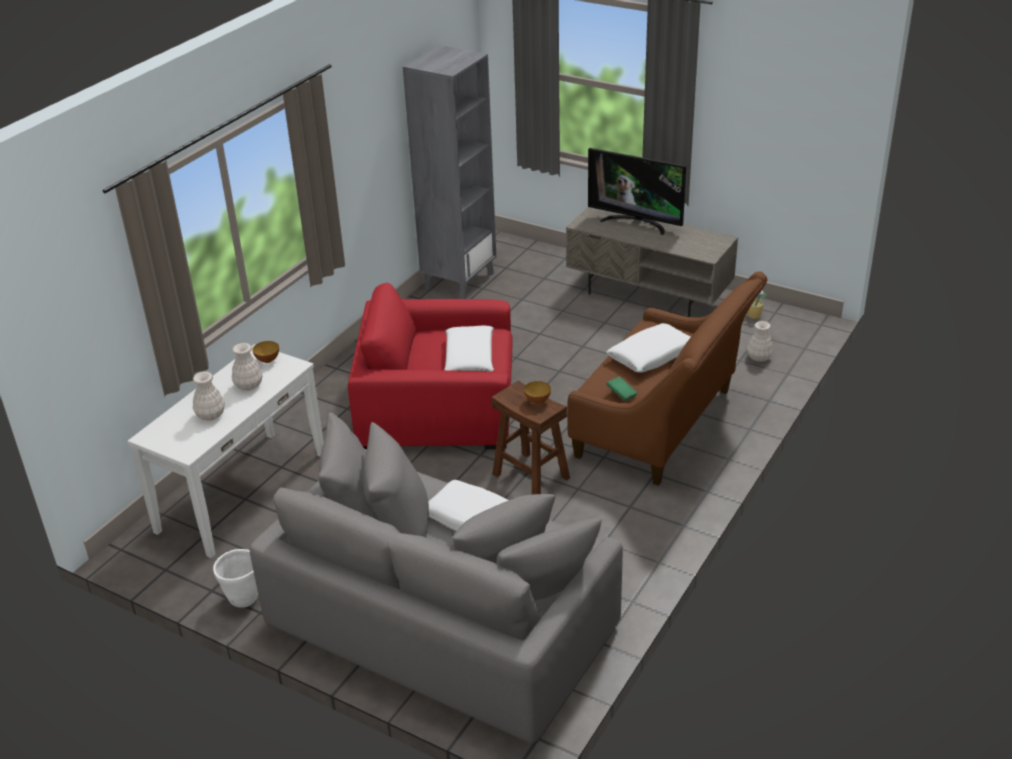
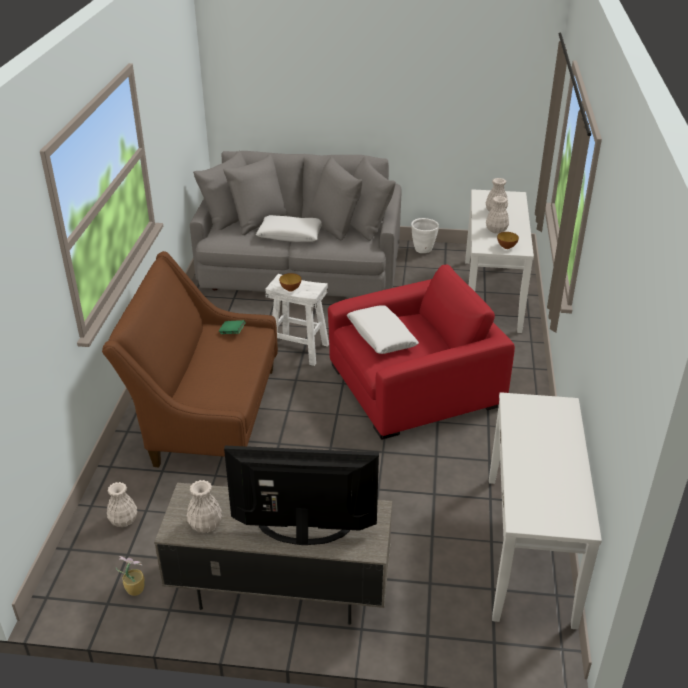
camera: 155 degrees right, 0 degrees up
(459, 280) = (530, 547): grey bookcase -> white console table
(530, 476) = (299, 349): brown stool -> white stool
(651, 356) = (219, 372): white pillow -> none
(700, 238) = (205, 525): none -> white vase

